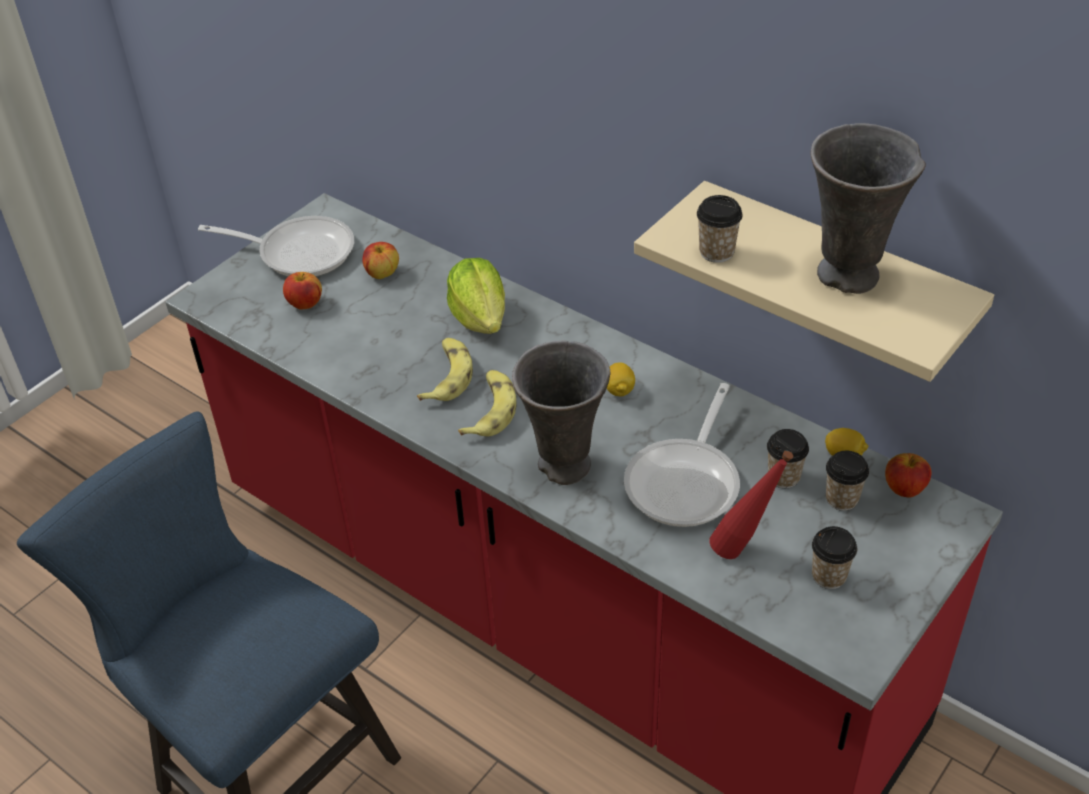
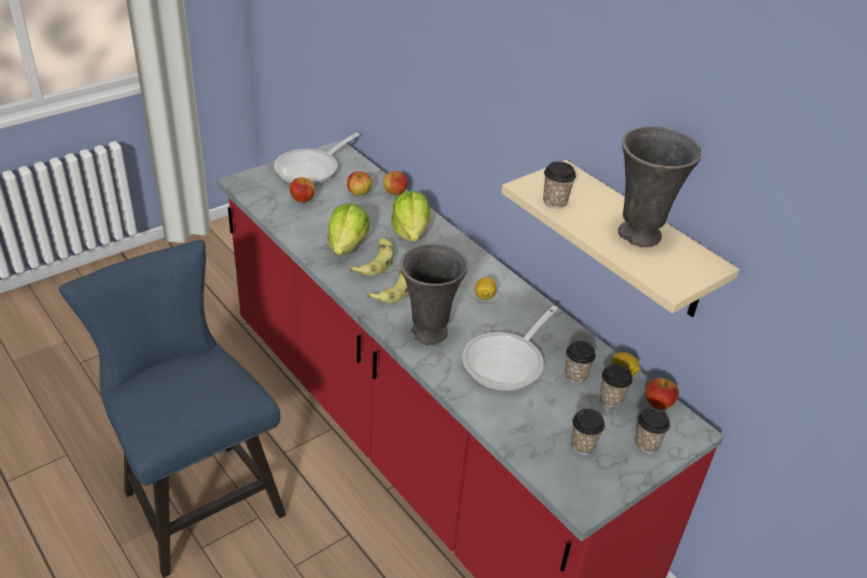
camera: 10 degrees right, 5 degrees down
(299, 252) = (311, 169): frying pan -> frying pan turned 105 degrees clockwise
(399, 361) = (347, 246): none -> lettuce
(433, 260) = (395, 192): none -> apple
(744, 548) = (530, 413): red bottle -> none
(909, 551) = (646, 444): none -> cup

